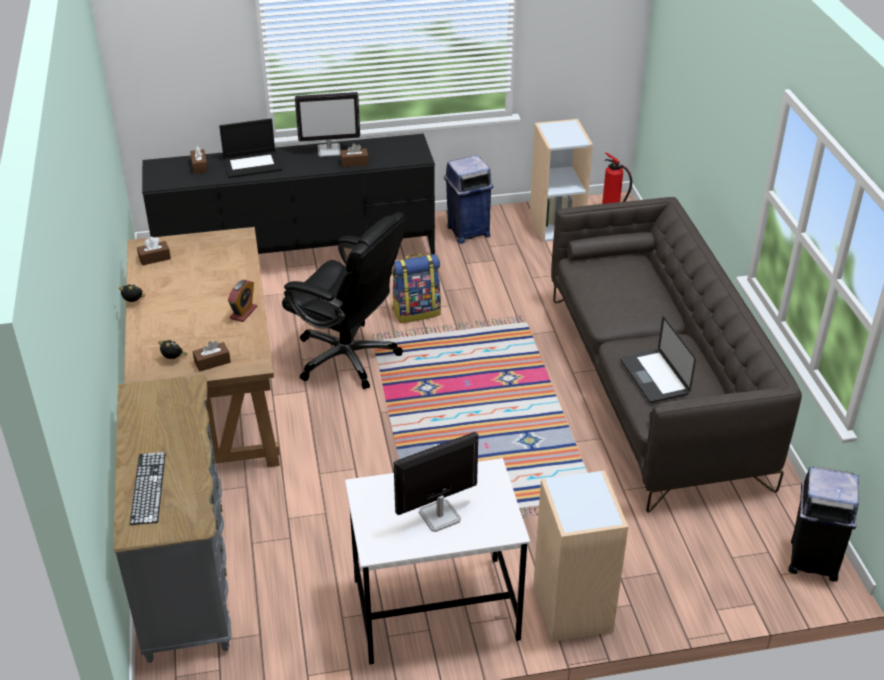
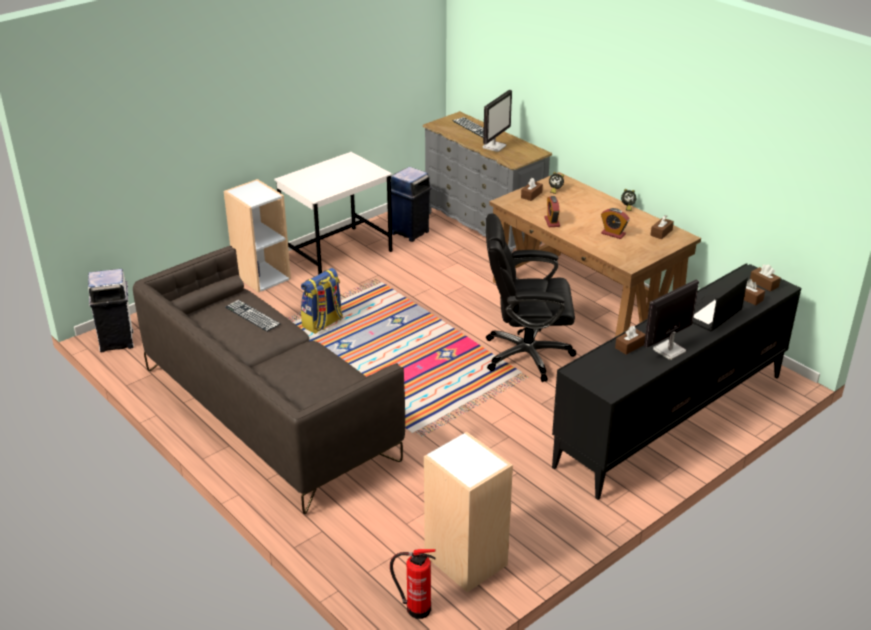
camera: 150 degrees right, 5 degrees down
(165, 172) = (764, 284): none -> brown tissue box
(203, 274) = (613, 234): none -> alarm clock
(416, 311) = (512, 408): backpack -> backpack (323, 323)
(439, 517) = (328, 174): monitor -> monitor (494, 146)
(467, 231) = (551, 512): blue trash can -> blue trash can (410, 232)
(654, 377) = (252, 315): laptop -> keyboard
(812, 559) = (117, 341): black trash can -> white trash can

